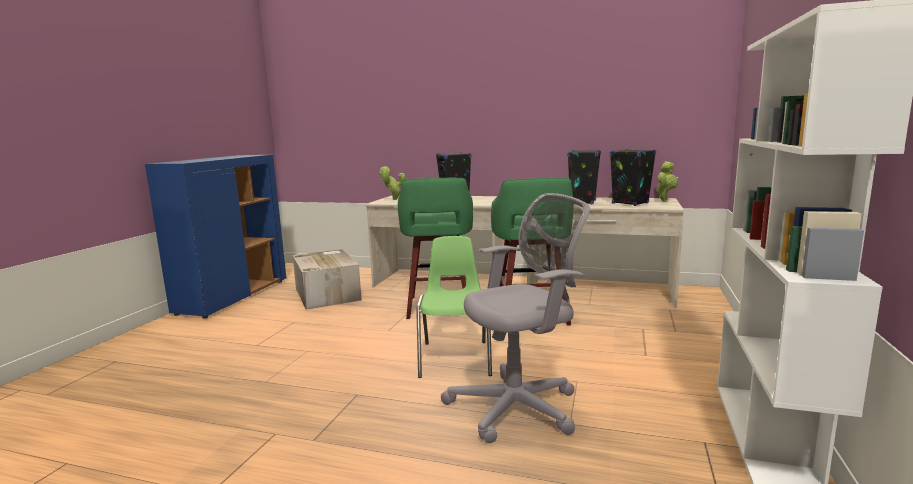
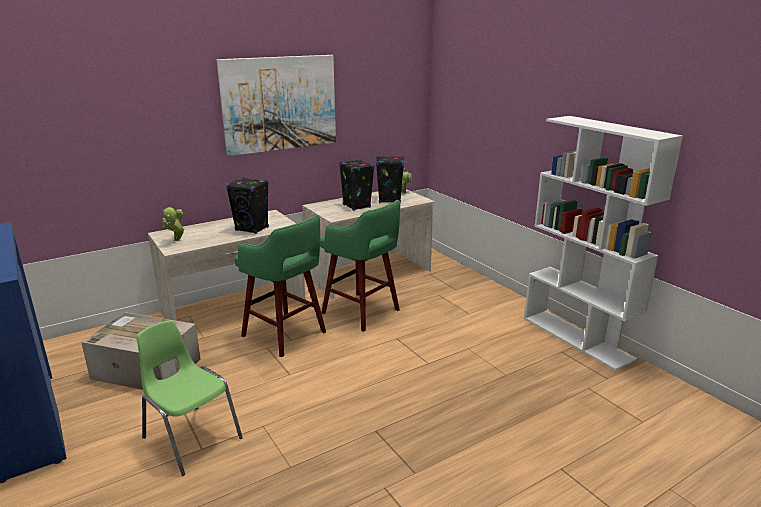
camera: 50 degrees left, 10 degrees up
(455, 358) = (381, 369): green chair -> green chair (191, 437)
(519, 407) = (471, 380): grey office chair -> none
(522, 87) = (280, 104): none -> picture

